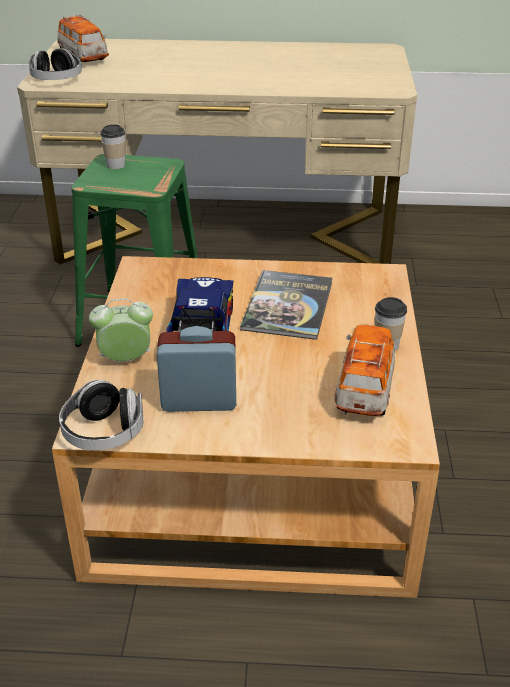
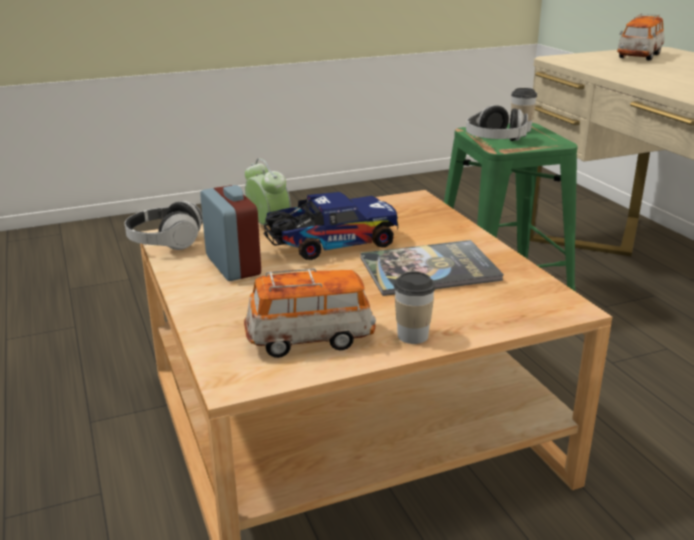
camera: 65 degrees right, 10 degrees down
(57, 80) = (573, 60): headphones -> headphones (495, 141)

